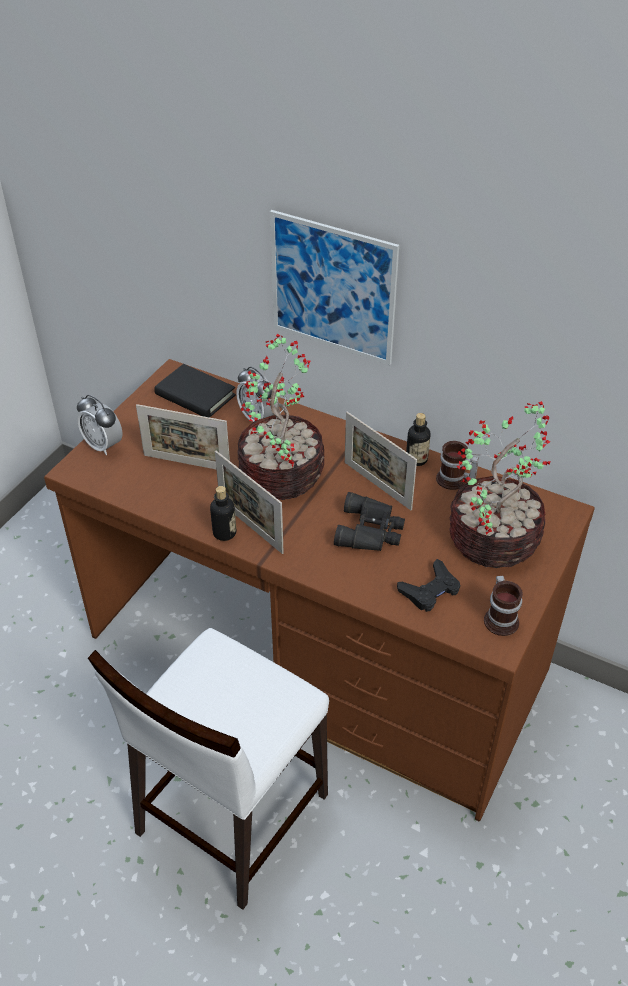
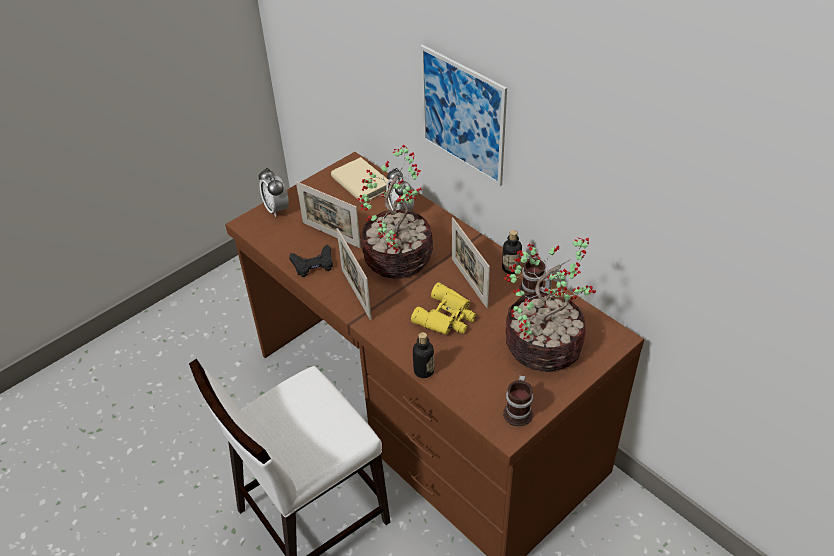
camera: 20 degrees right, 0 degrees up
(195, 395) = (361, 183): black book -> beige book
(224, 533) = (334, 294): bottle -> bottle (424, 371)
(371, 530) = (447, 317): black binoculars -> yellow binoculars
(430, 590) = (472, 375): black game controller -> black game controller (313, 264)

